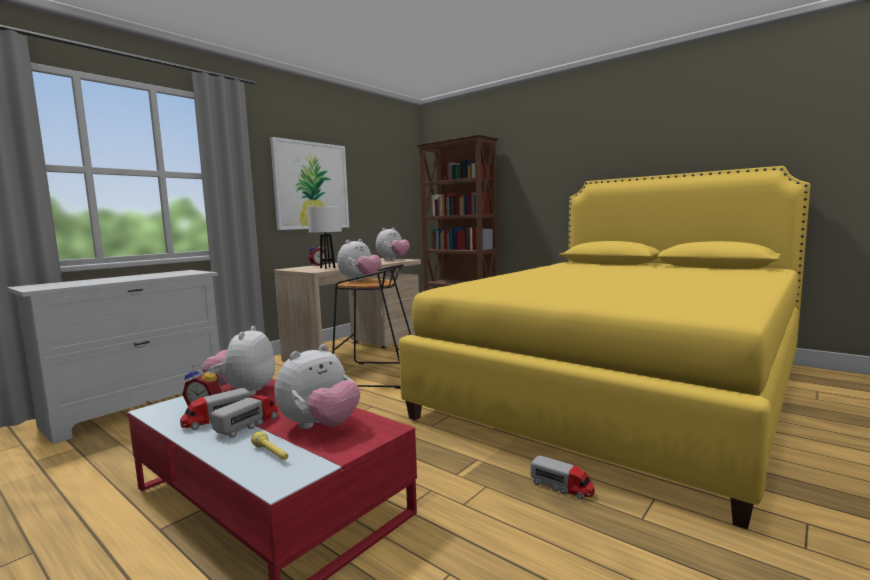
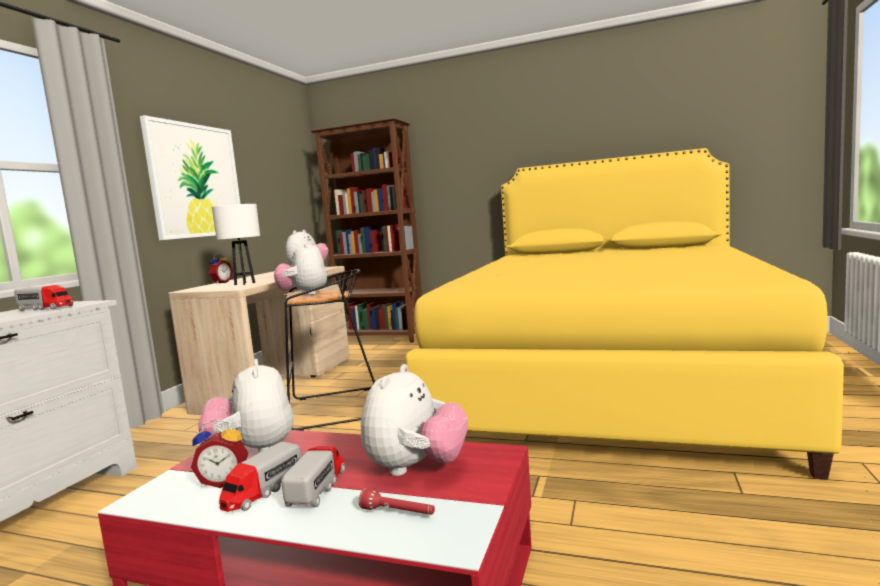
camera: 20 degrees left, 0 degrees up
(271, 454) = (398, 513): yellow flashlight -> red flashlight
(360, 280) = (304, 294): plush toy -> plush toy turned 150 degrees clockwise
(562, 487) = (647, 482): toy truck -> toy truck (47, 308)

